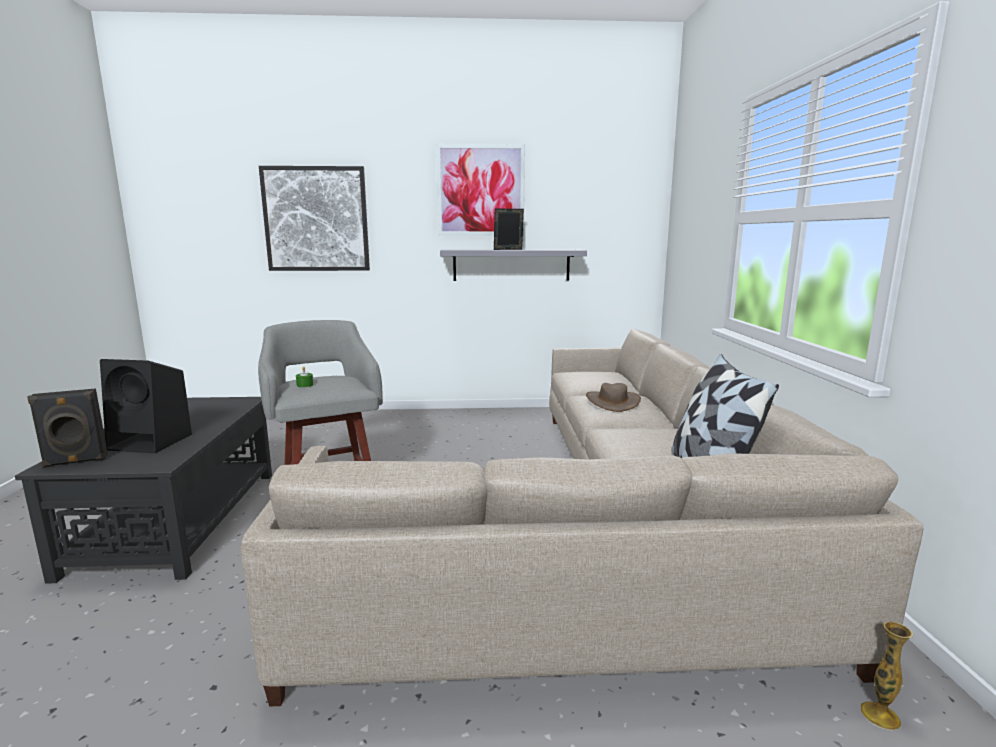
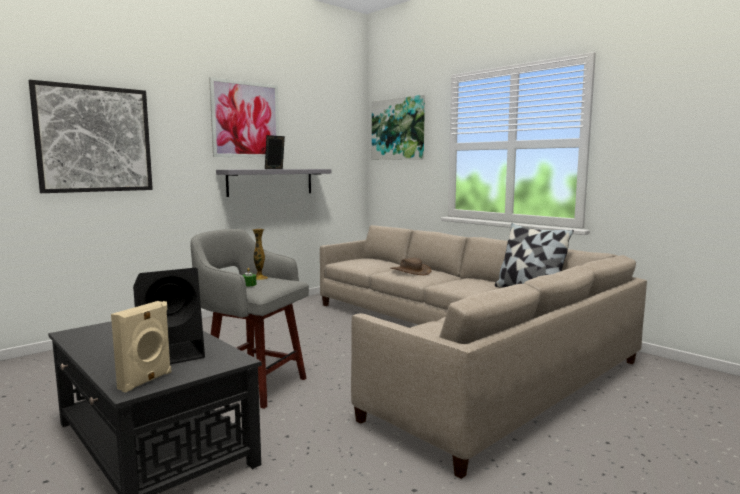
camera: 40 degrees left, 5 degrees down
(75, 462) = (146, 381): black speaker -> beige speaker
(693, 192) = (398, 129): none -> picture
(880, 715) = (649, 371): vase -> vase (259, 278)

